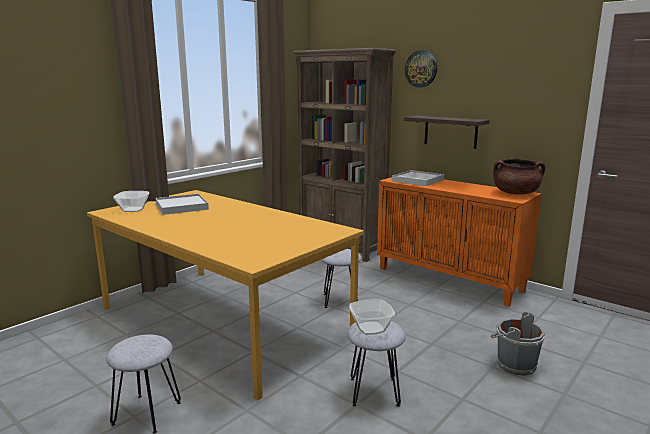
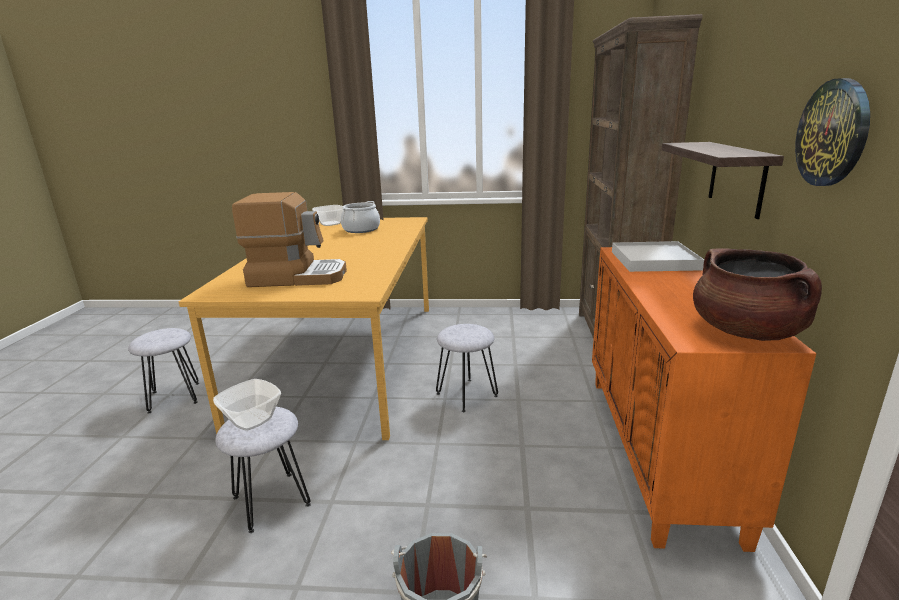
camera: 55 degrees right, 5 degrees up
(181, 207) = (361, 229): white tray -> cooking pot
(270, 237) = (298, 276): none -> coffee machine
(421, 69) = (725, 48): wall clock -> wall clock (833, 133)

